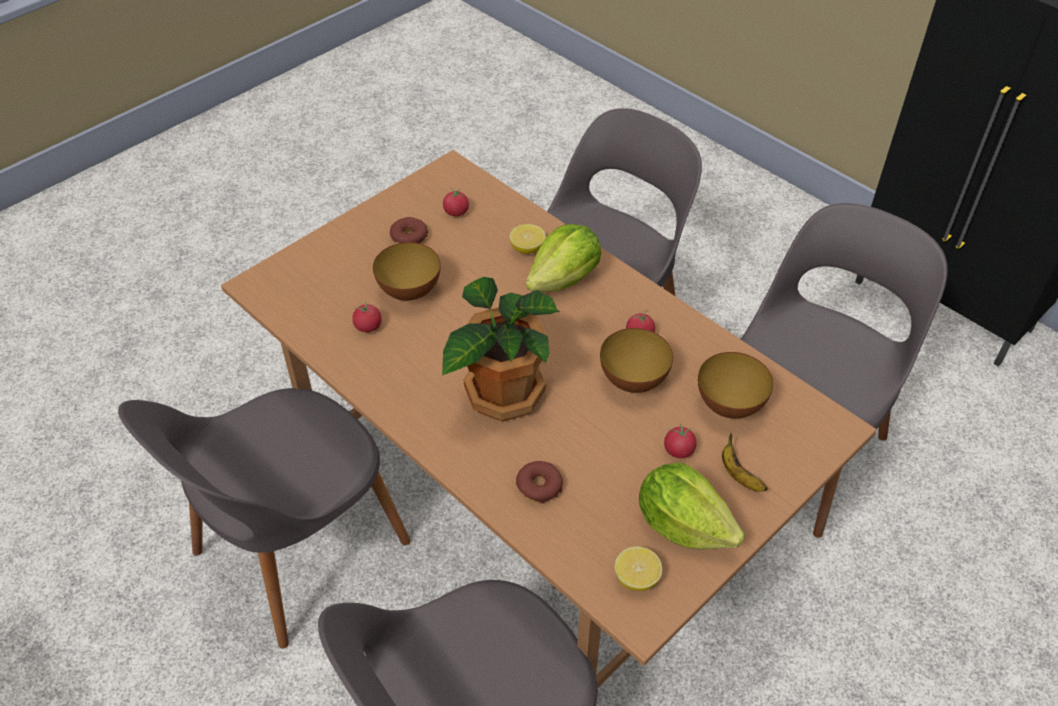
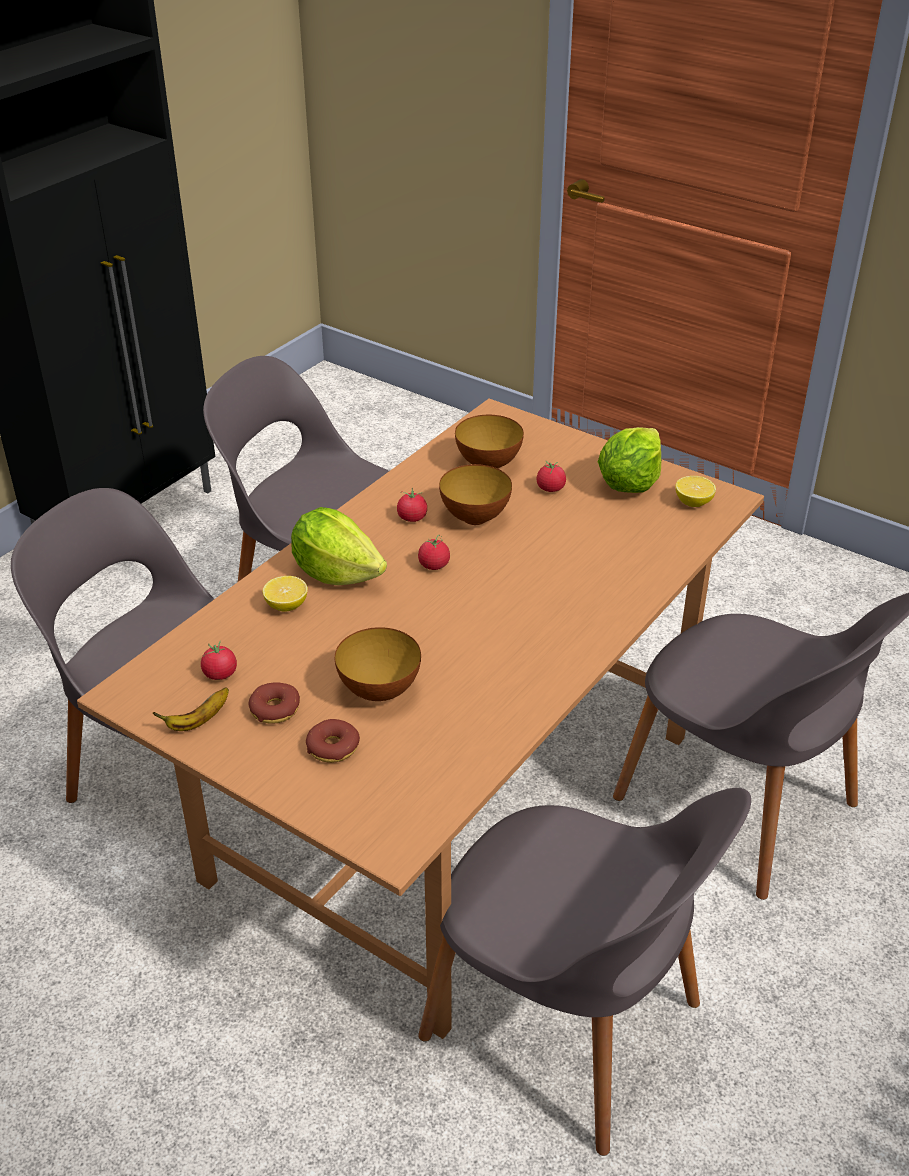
camera: 100 degrees left, 10 degrees down
(368, 326) = (447, 716): tomato -> tomato (434, 565)
(501, 394) = (520, 598): potted plant -> none
(539, 486) = (624, 561): donut -> donut (333, 747)
(739, 475) = (565, 458): banana -> banana (198, 721)

